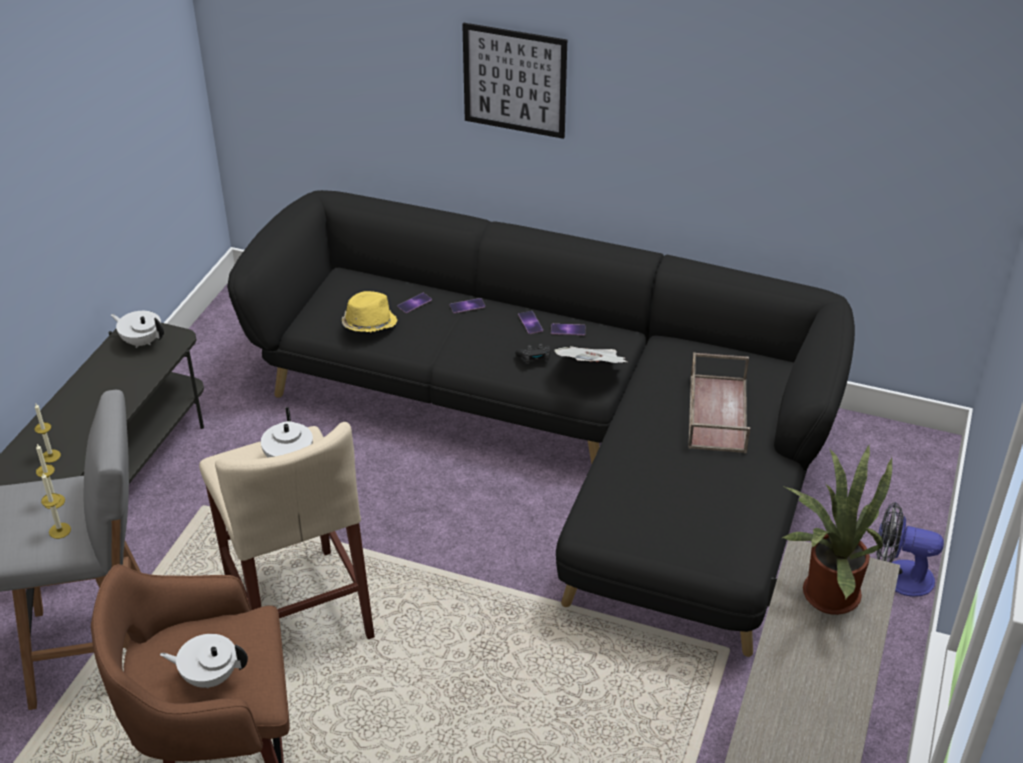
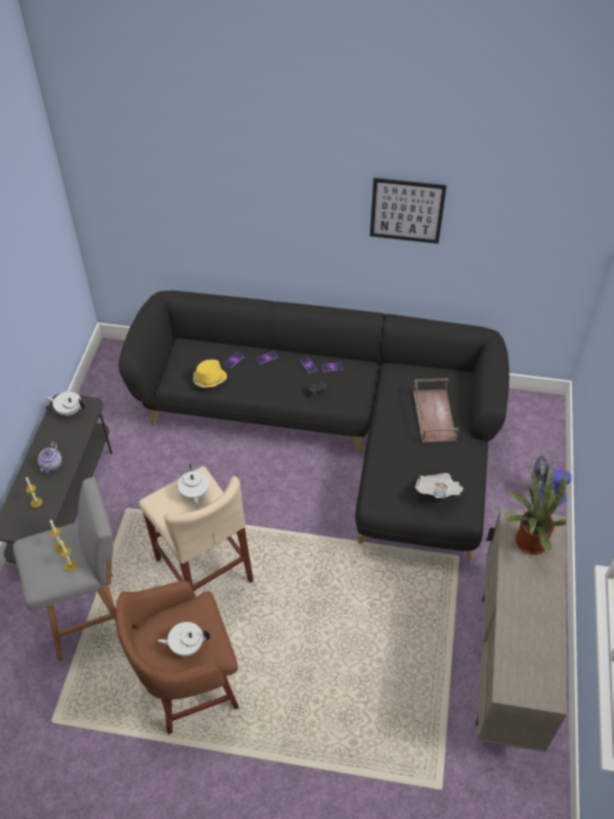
camera: 10 degrees left, 10 degrees up
(91, 410) = (52, 465): none -> teapot
(514, 80) = (285, 220): picture -> picture (407, 210)
(592, 370) = (353, 394): newspaper -> newspaper (438, 492)

